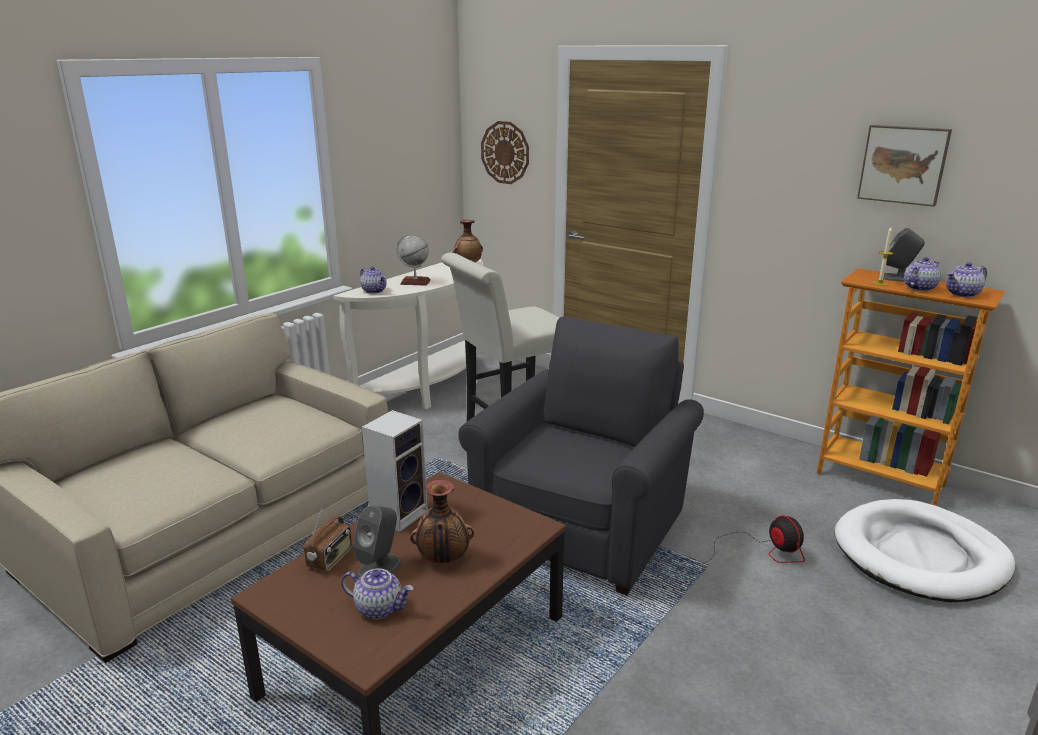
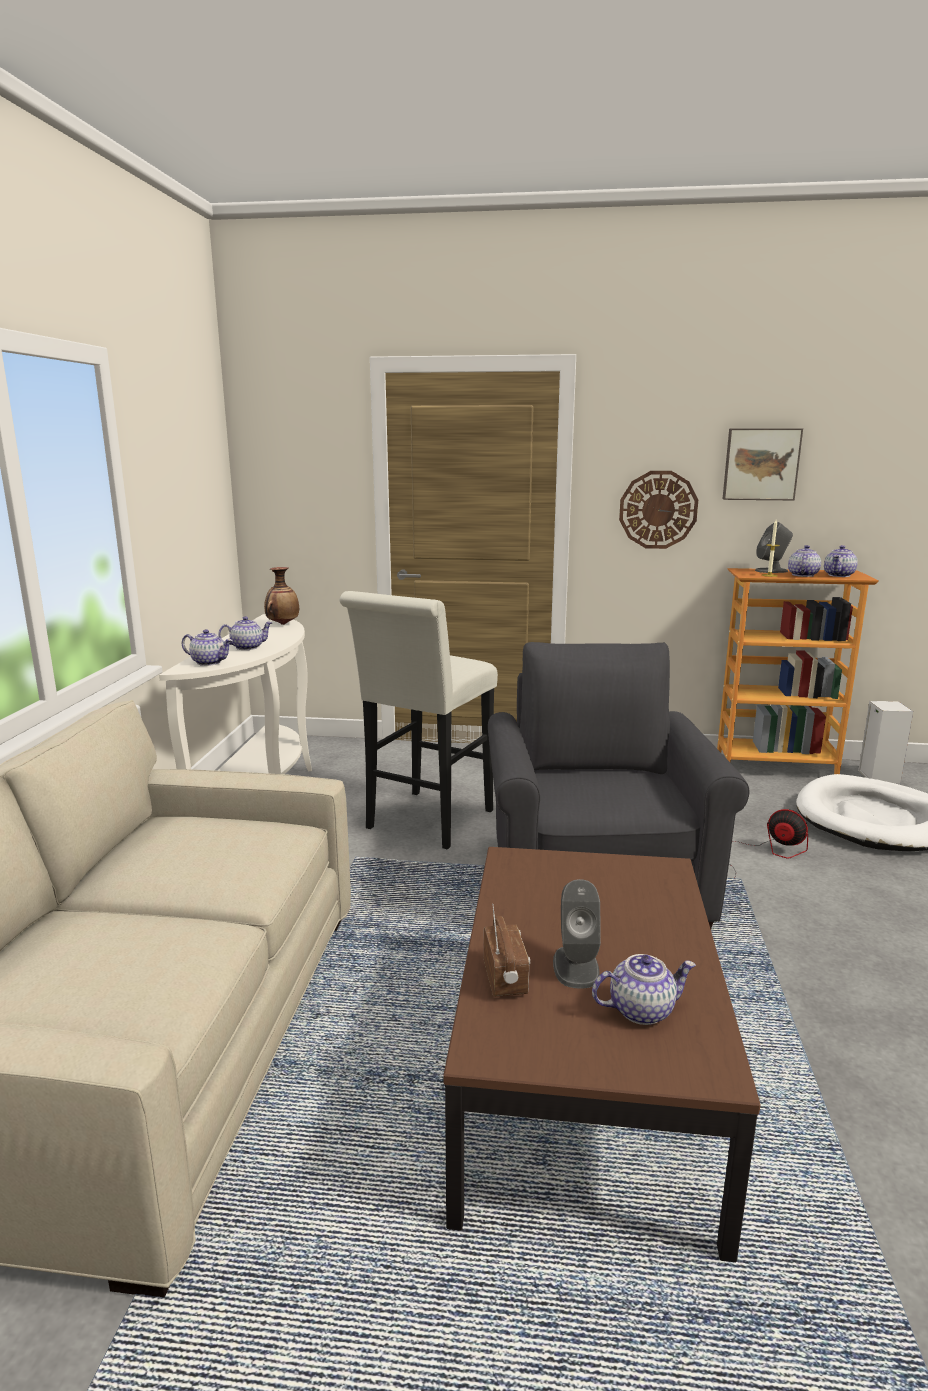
camera: 30 degrees left, 5 degrees down
(399, 514) = (512, 902): speaker -> speaker (877, 776)
(415, 282) = (247, 647): globe -> teapot
(443, 559) = (630, 933): vase -> none
(505, 152) = (300, 486): wall clock -> wall clock (658, 510)

